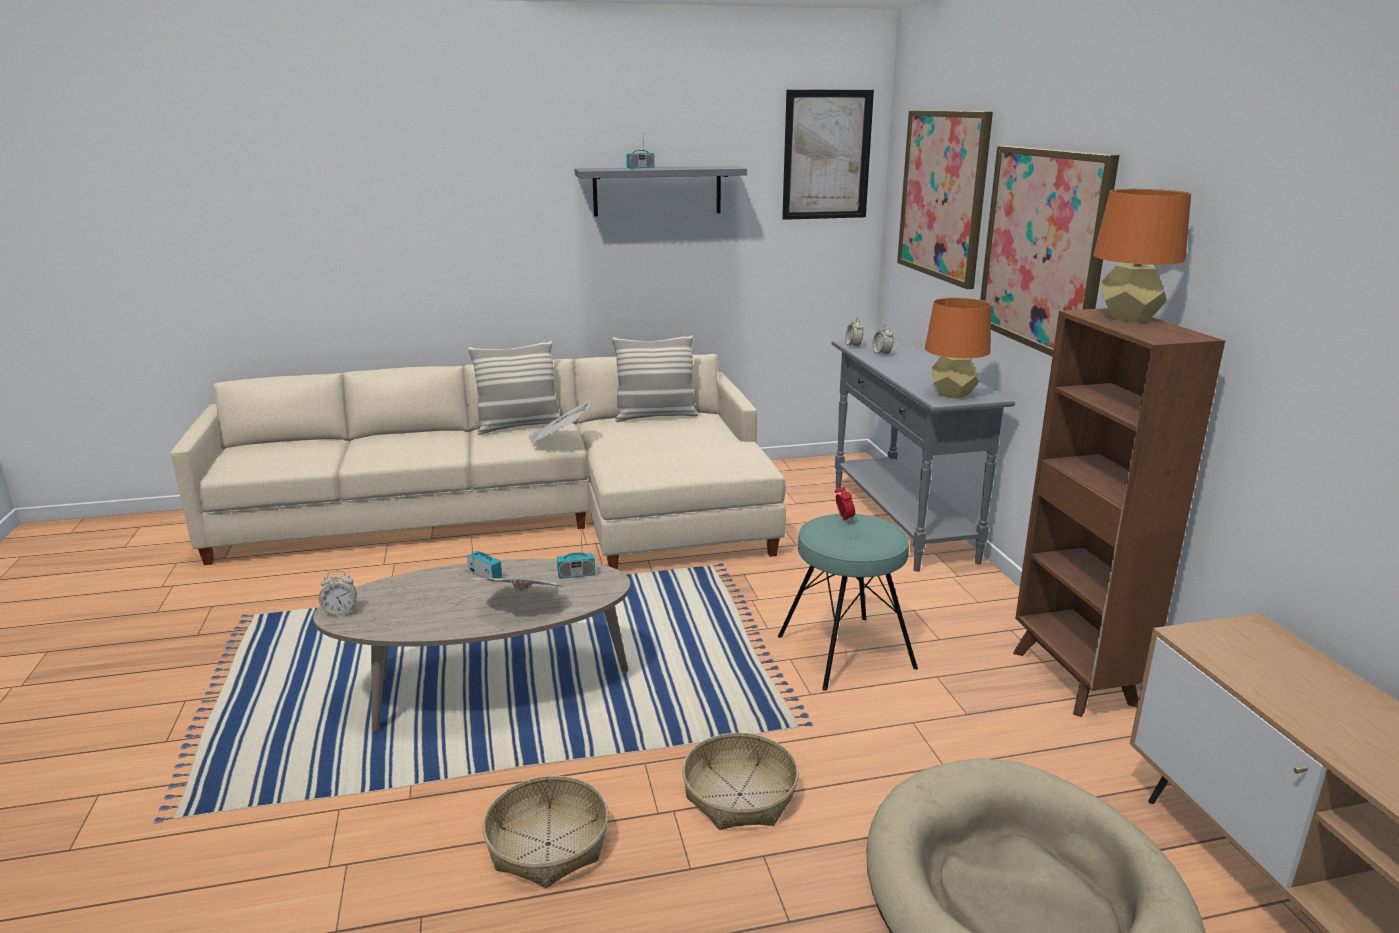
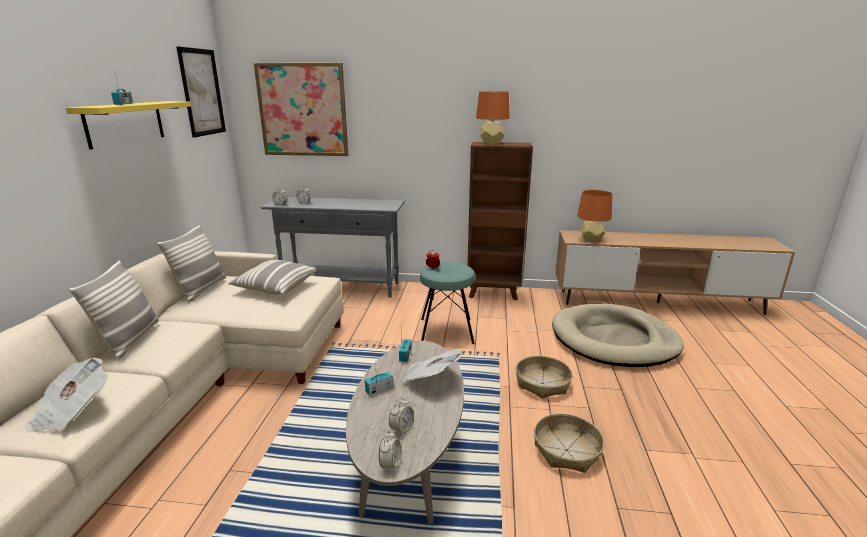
camera: 70 degrees left, 0 degrees up
(405, 605) = (401, 429): none -> alarm clock
(558, 439) = (192, 327): newspaper -> newspaper (72, 411)
(657, 191) = (125, 123): grey shelf -> yellow shelf
(691, 446) = (275, 287): none -> pillow
(952, 394) = (384, 205): orange table lamp -> orange table lamp (591, 239)
(1043, 250) = (404, 127): picture -> none

